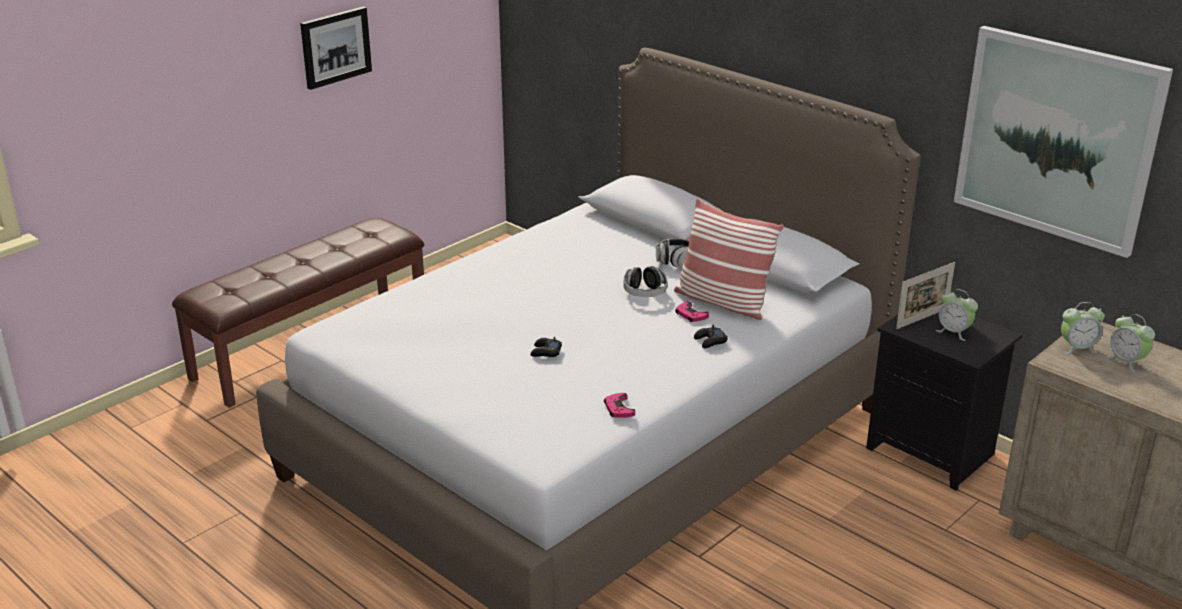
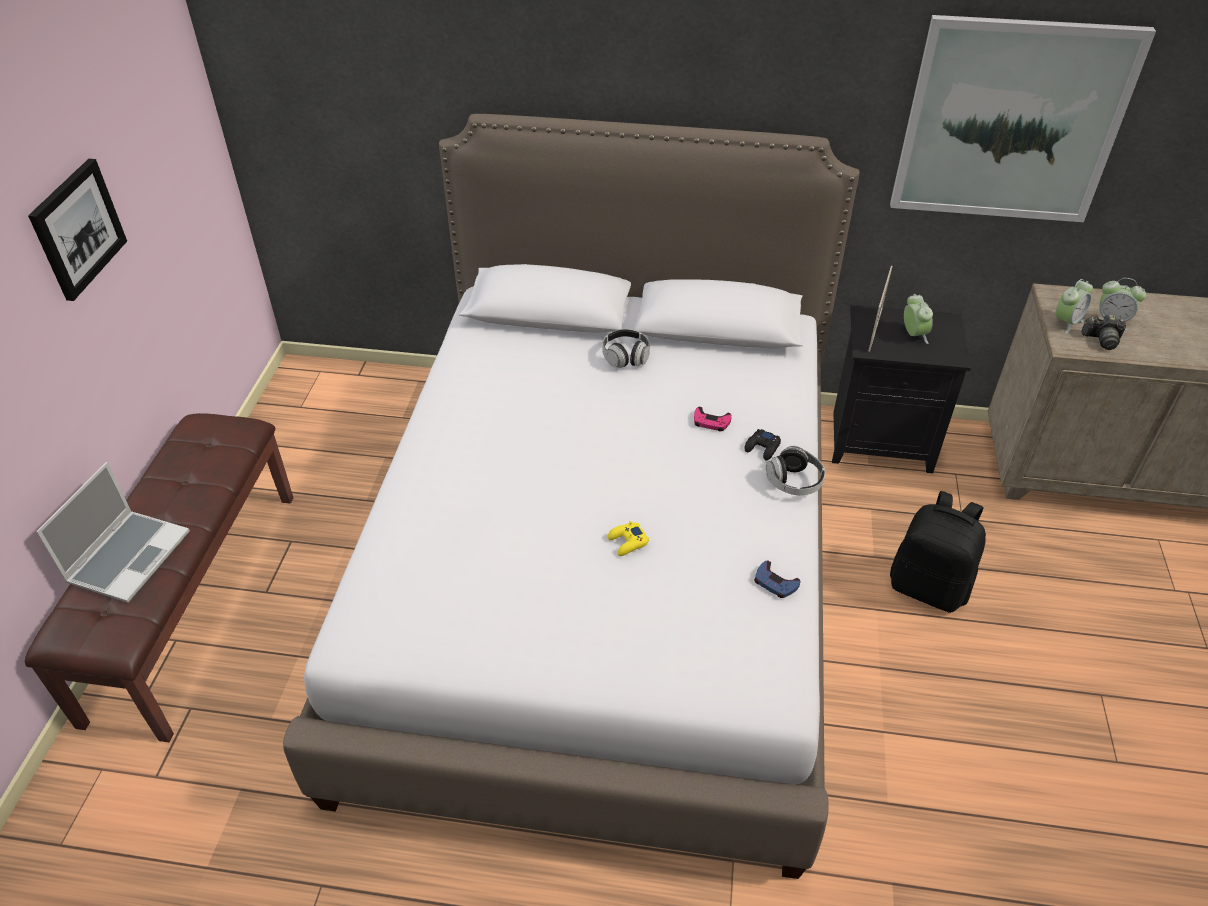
camera: 35 degrees left, 15 degrees up
(268, 271) = (129, 556): none -> laptop
(545, 352) = (627, 542): black game controller -> yellow game controller
(618, 409) = (775, 583): pink game controller -> blue game controller
(645, 293) = (641, 413): headphones -> headphones (794, 482)
(723, 301) = (721, 391): pillow -> none
(854, 557) = (929, 586): none -> black backpack
(954, 332) = (913, 335): alarm clock -> alarm clock turned 105 degrees counterclockwise
(1095, 369) = (1102, 340): none -> camera

